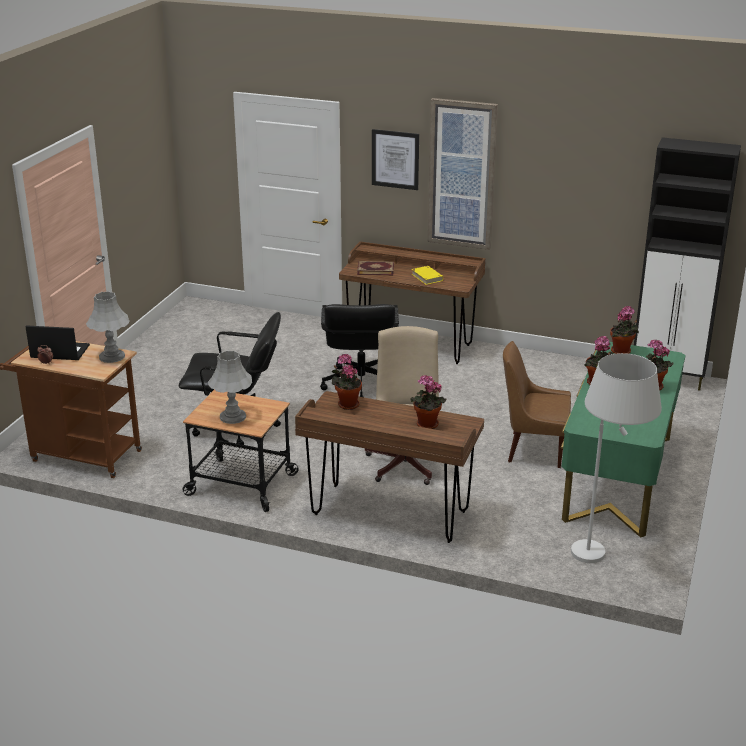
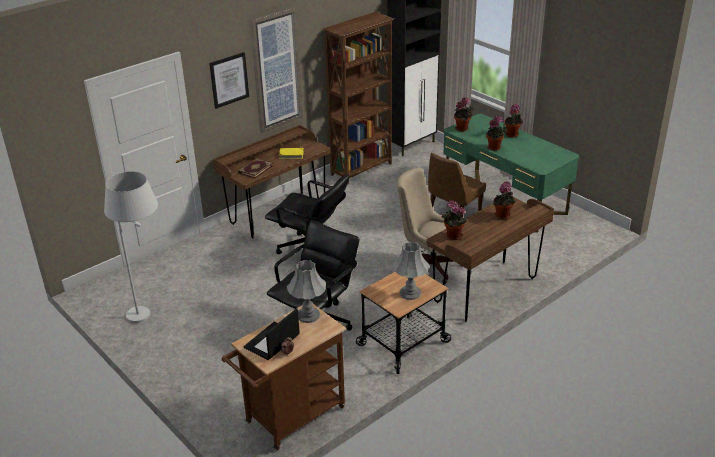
camera: 60 degrees left, 5 degrees up
(565, 364) = (362, 169): none -> brown bookcase
(604, 560) = (582, 233): white floor lamp -> white floor lamp (151, 312)

